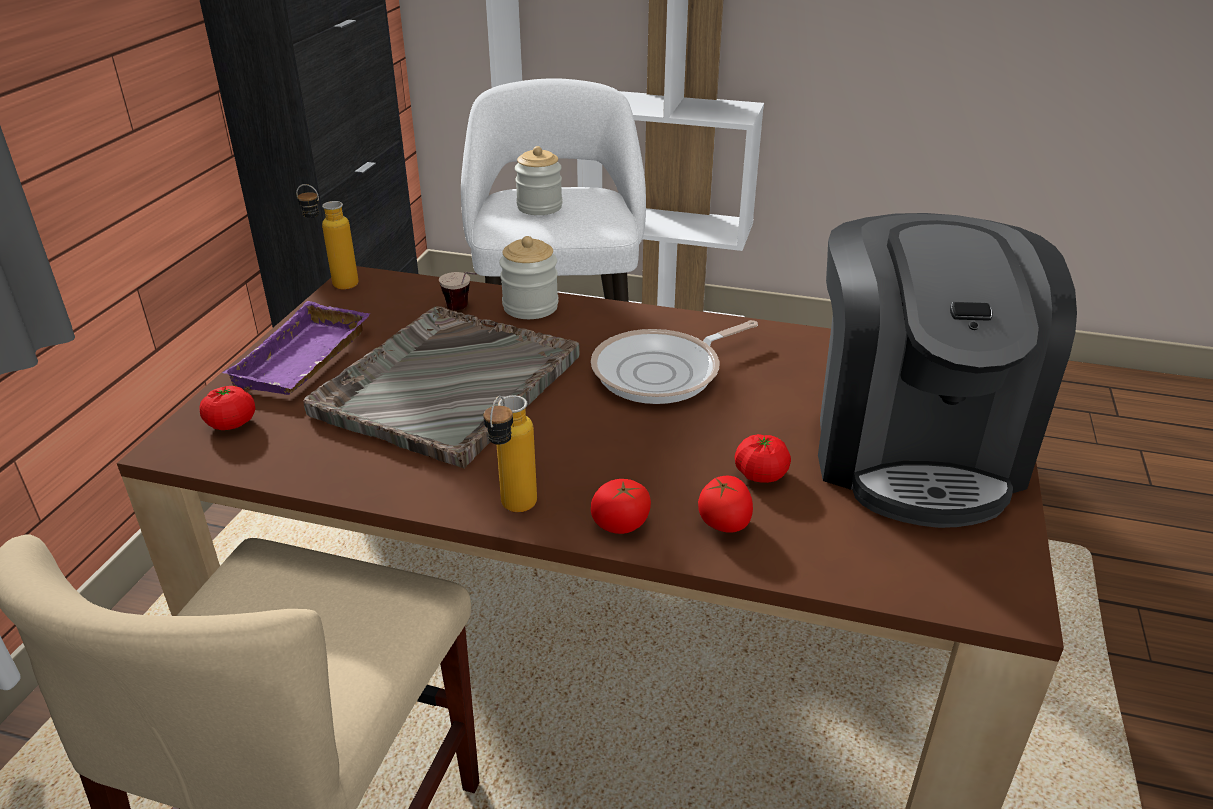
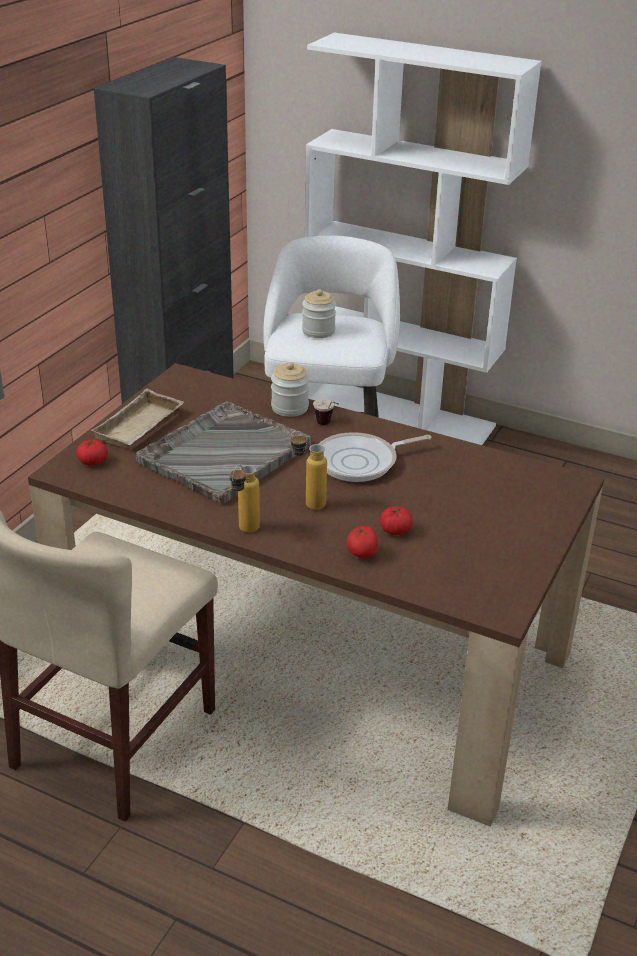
camera: 10 degrees right, 0 degrees up
(305, 360) = (140, 428): purple tray -> beige tray
(335, 284) = (166, 376): bottle -> bottle (307, 503)
(464, 310) = (245, 405): cup -> cup (327, 425)
(620, 524) = (303, 546): tomato -> none
(912, 447) = (496, 527): coffee machine -> none

